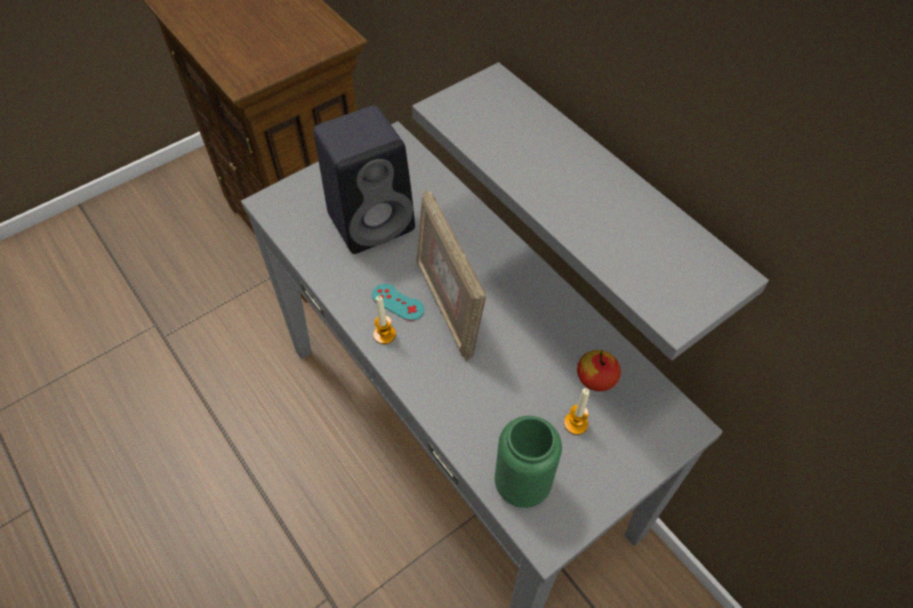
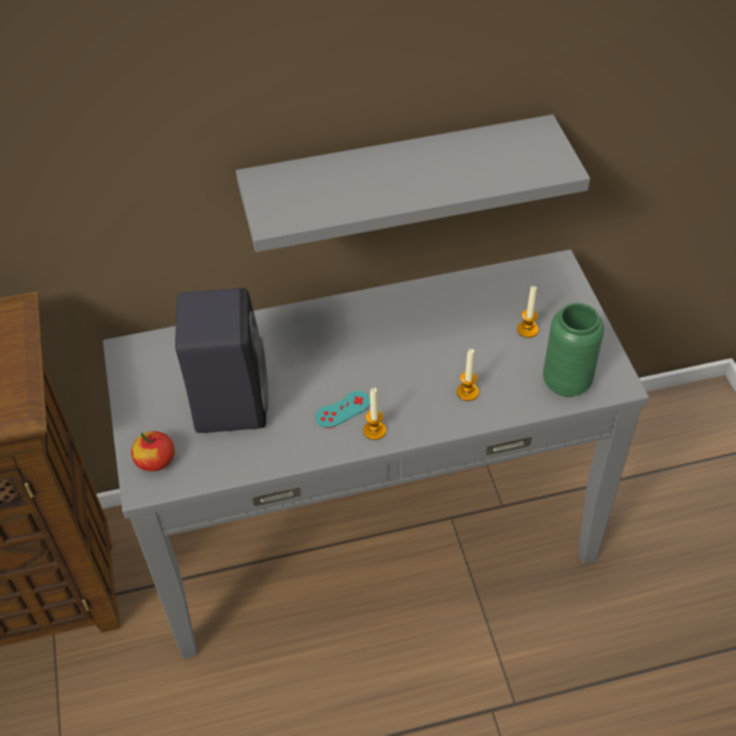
camera: 65 degrees left, 5 degrees down
(448, 307) = (369, 374): picture frame -> none
(464, 395) = (467, 392): none -> candle
(596, 378) = (492, 301): apple -> apple (155, 460)

